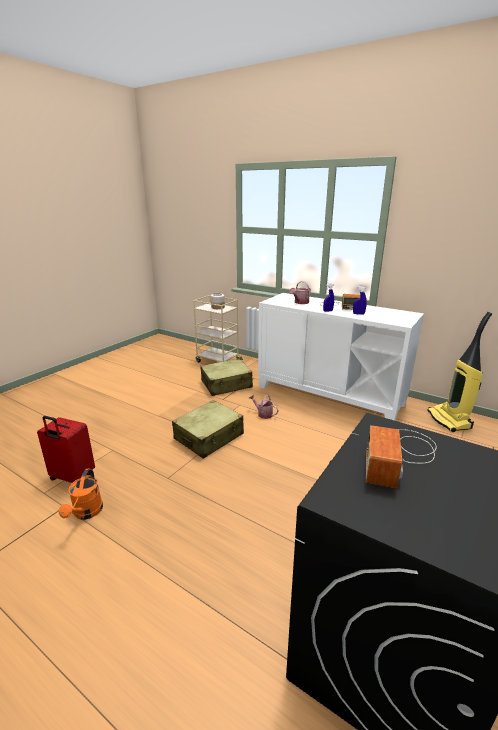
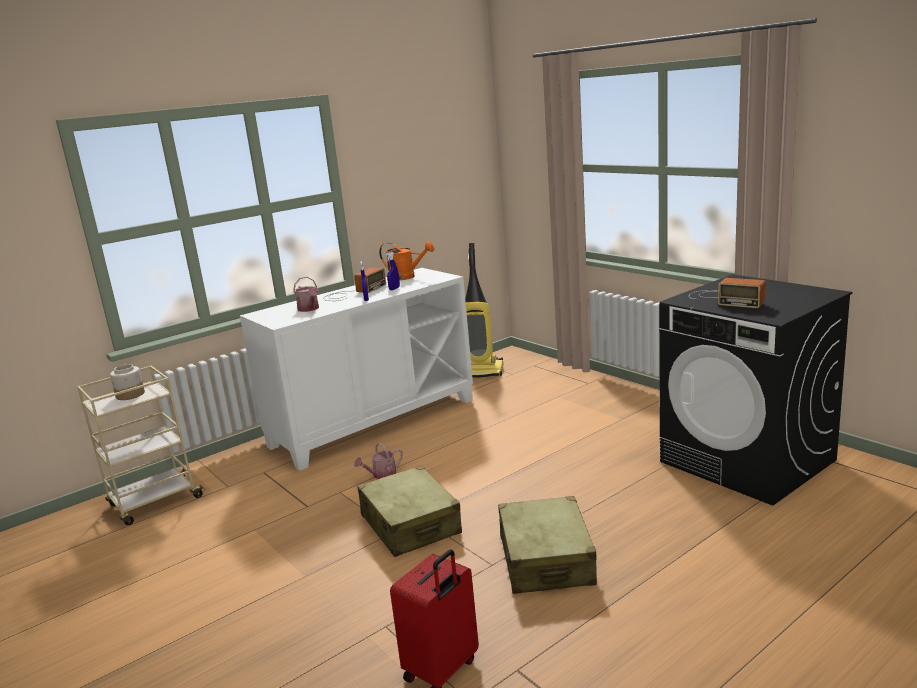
camera: 70 degrees left, 5 degrees down
(86, 513) = (541, 642): orange watering can -> orange watering can (407, 277)
(226, 384) = (259, 499): beige suitcase -> beige suitcase (546, 560)

